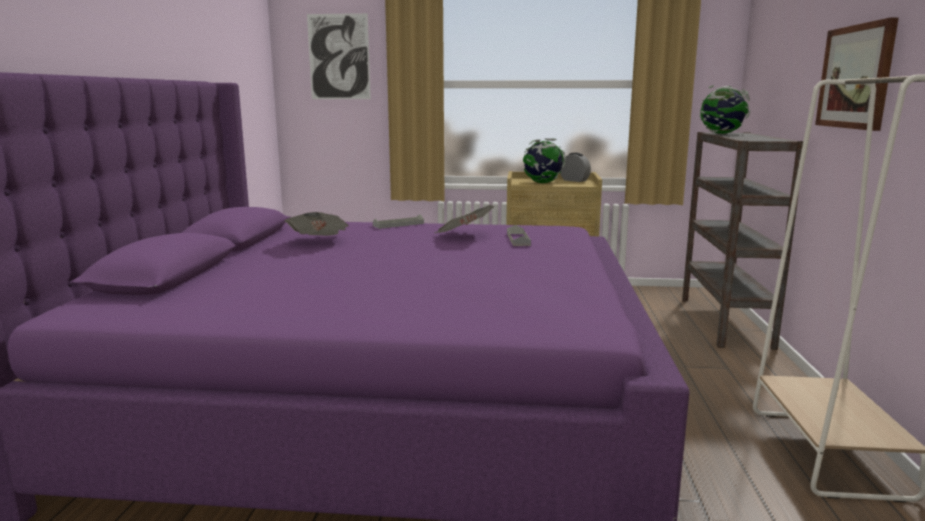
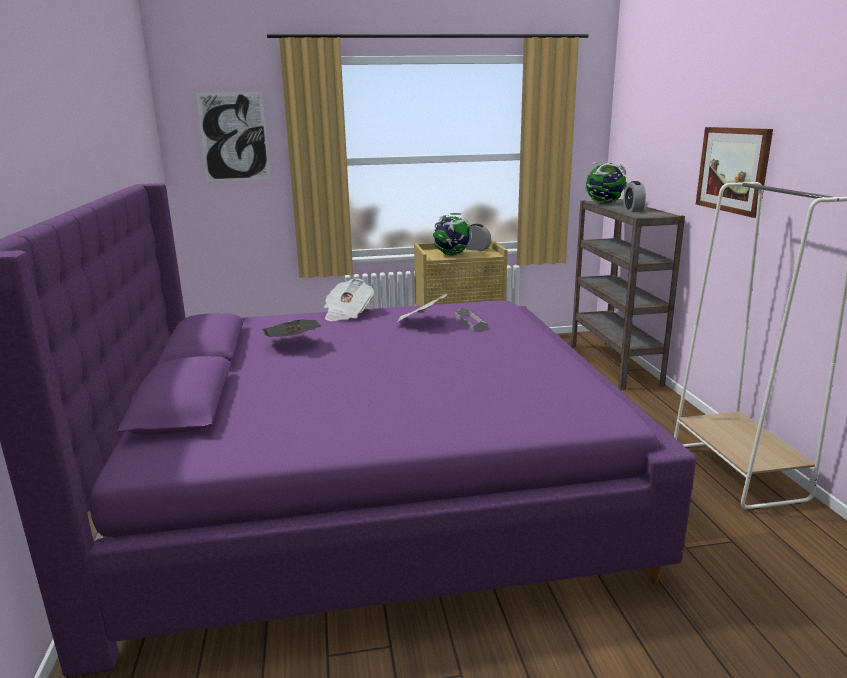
camera: 15 degrees left, 5 degrees up
(398, 224) = (347, 314): grey tray -> newspaper
(747, 137) = (633, 210): none -> alarm clock

